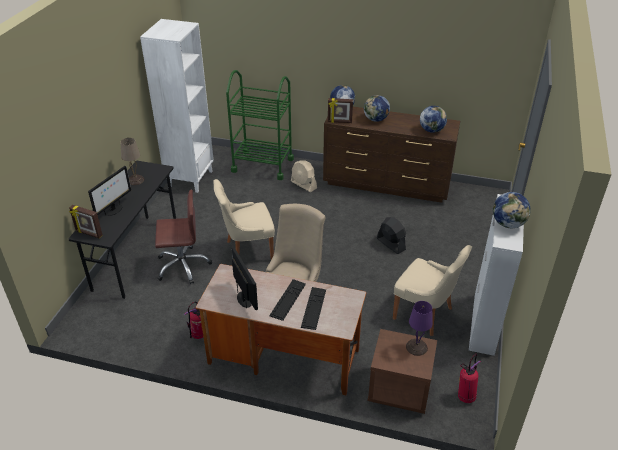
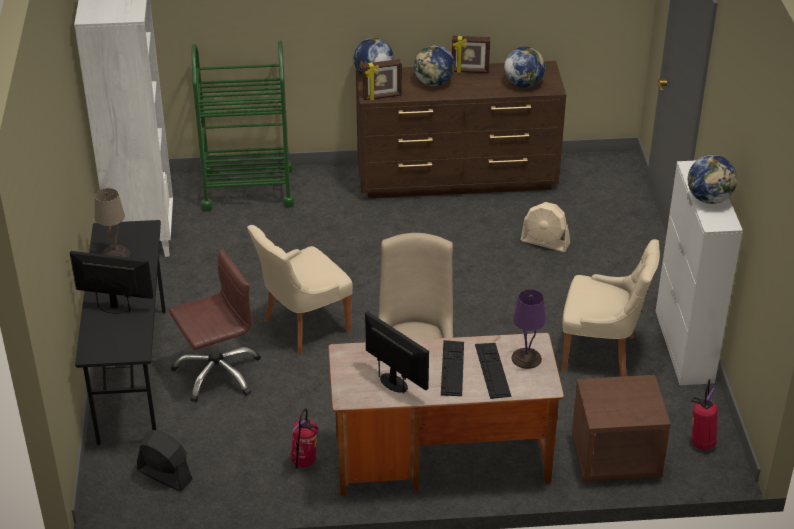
camera: 20 degrees left, 0 degrees up
(88, 233) = (102, 349): picture frame -> picture frame (470, 71)
(114, 210) = (115, 307): monitor -> monitor turned 90 degrees counterclockwise
(303, 185) = (331, 207): beige fan -> beige fan (545, 242)
(391, 244) = (508, 267): black fan -> black fan (164, 475)
(416, 347) = (634, 390): purple table lamp -> purple table lamp (526, 359)

